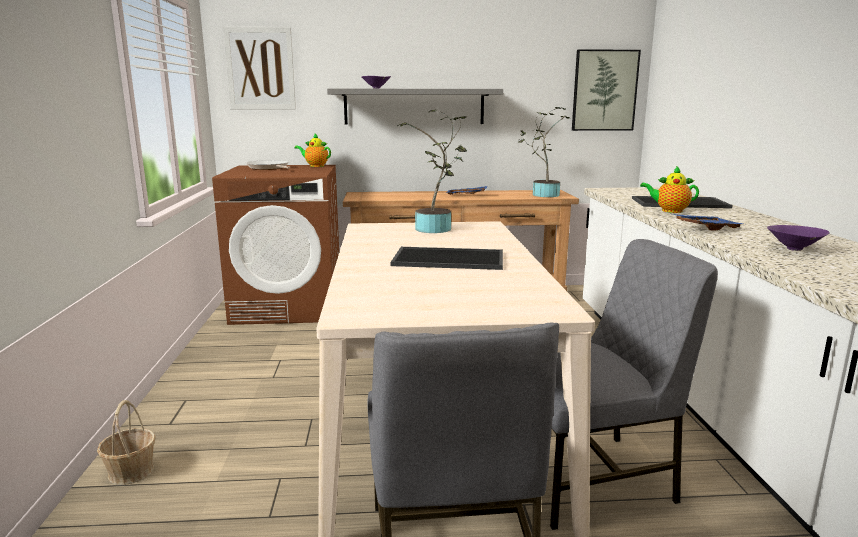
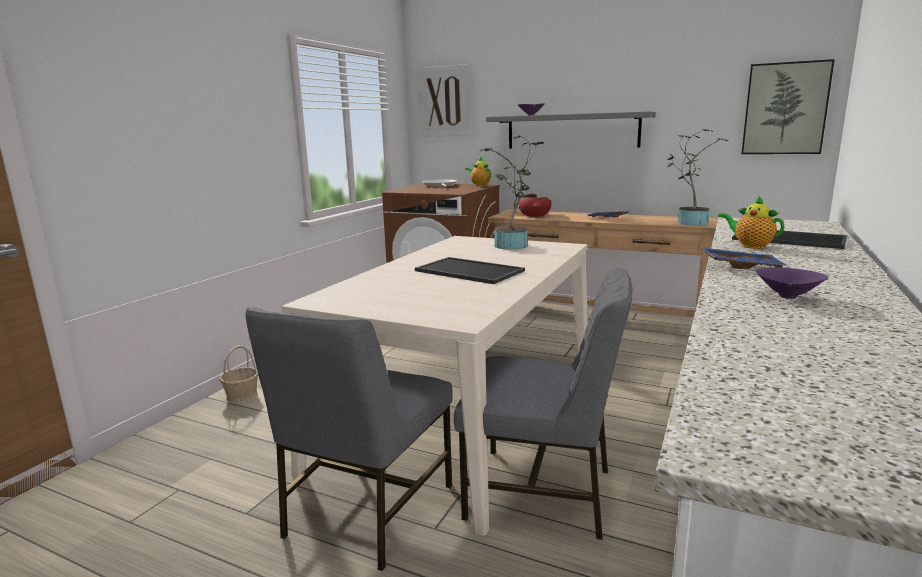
camera: 30 degrees right, 0 degrees up
(388, 196) = (534, 215): none -> red bowl

